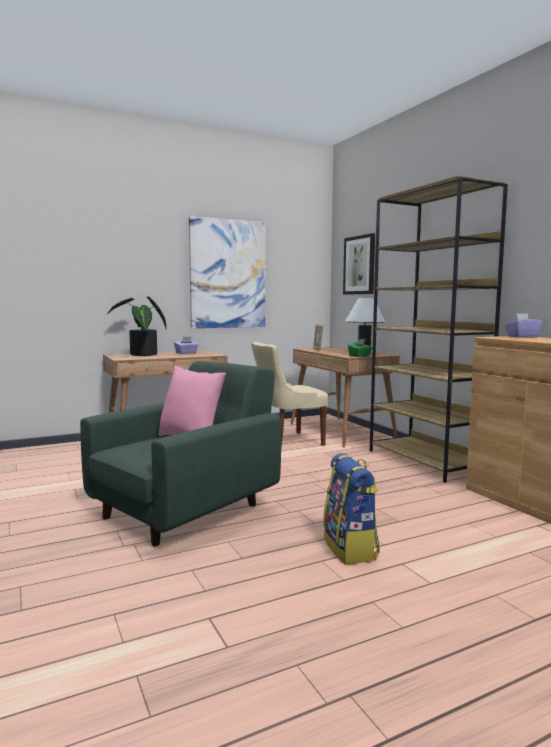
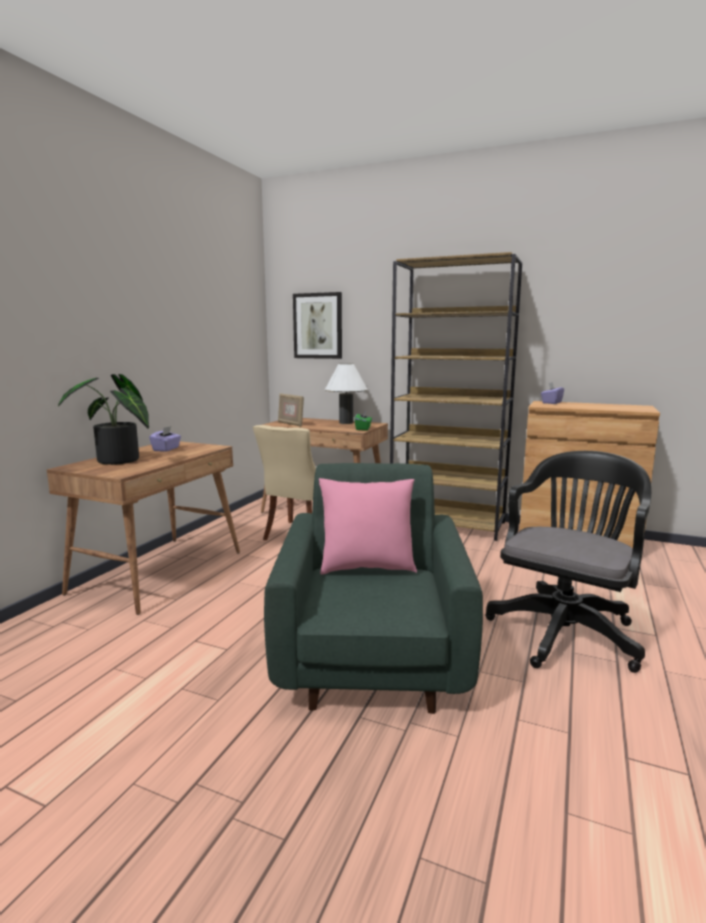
camera: 40 degrees left, 5 degrees up
(227, 274) = (180, 336): picture -> none
(351, 548) = (566, 630): backpack -> black office chair

